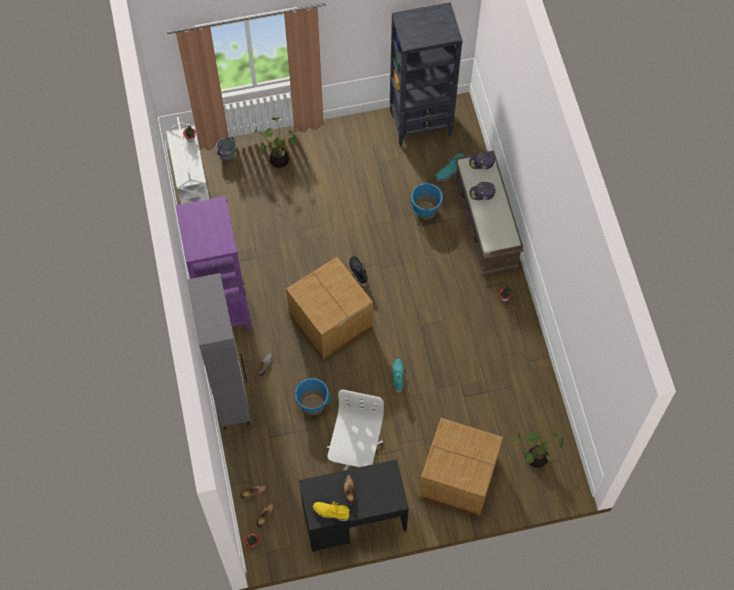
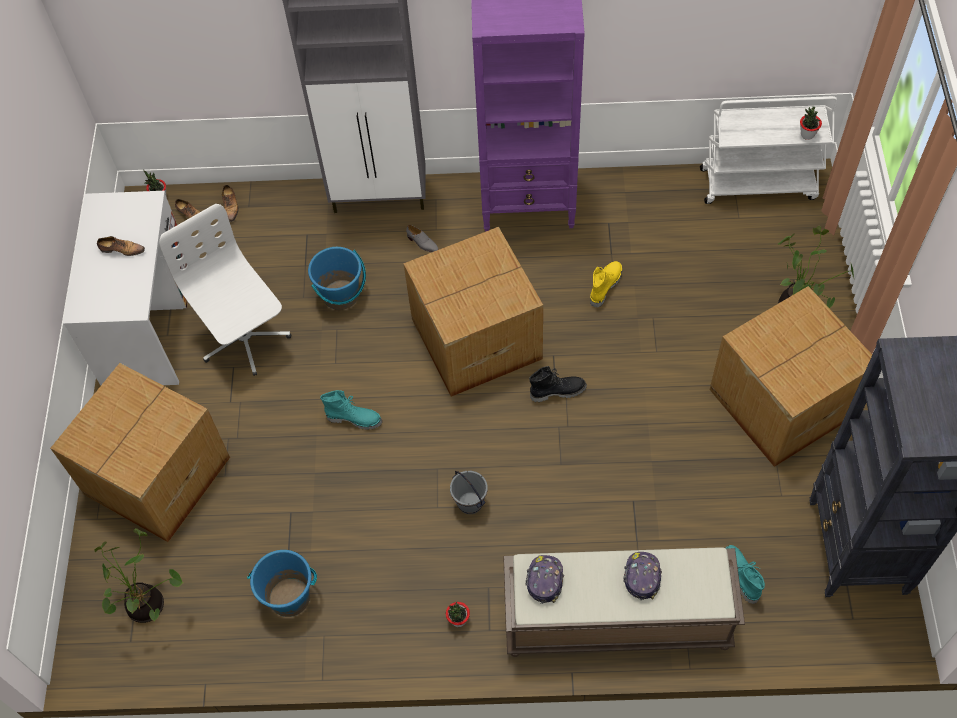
camera: 105 degrees right, 5 degrees down
(227, 156) = (809, 236): grey bucket -> grey bucket (469, 503)
(330, 513) = (98, 222): yellow boot -> yellow boot (604, 286)
(343, 163) = (779, 402): none -> cardboard box
(354, 518) = (148, 322): black desk -> white desk
(355, 454) = (244, 338): white office chair -> white office chair turned 150 degrees counterclockwise
(425, 210) = (662, 519): blue bucket -> blue bucket (290, 597)
(482, 162) = (713, 590): cap -> cap (544, 580)

